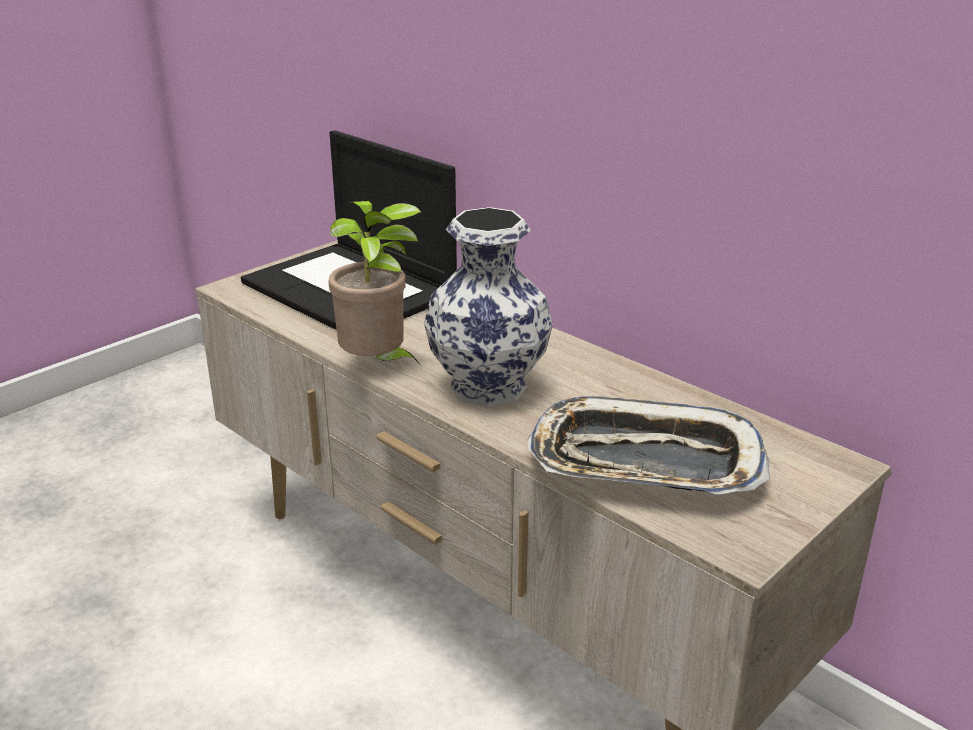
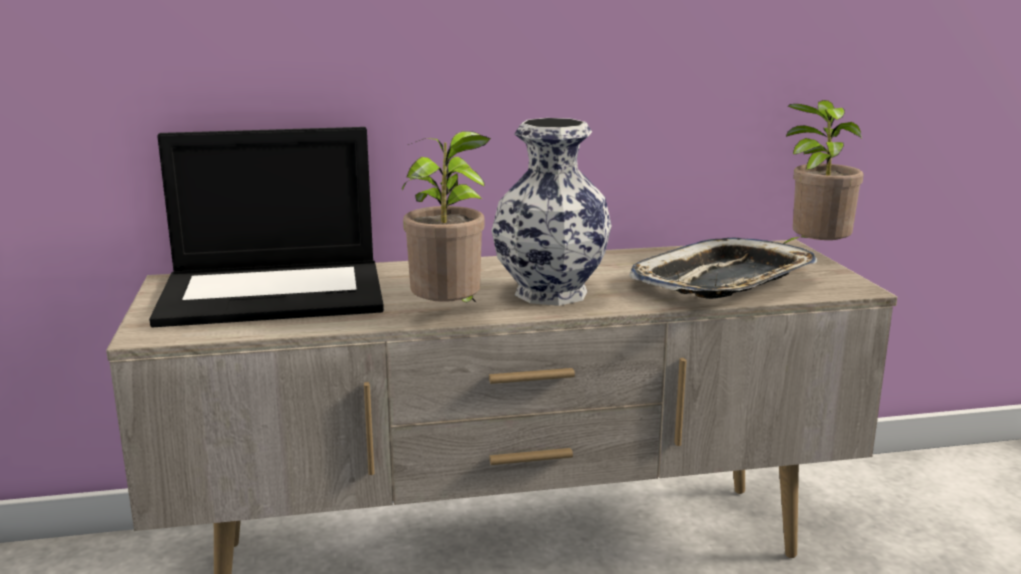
camera: 55 degrees left, 10 degrees down
(842, 493) = (814, 254): none -> potted plant

